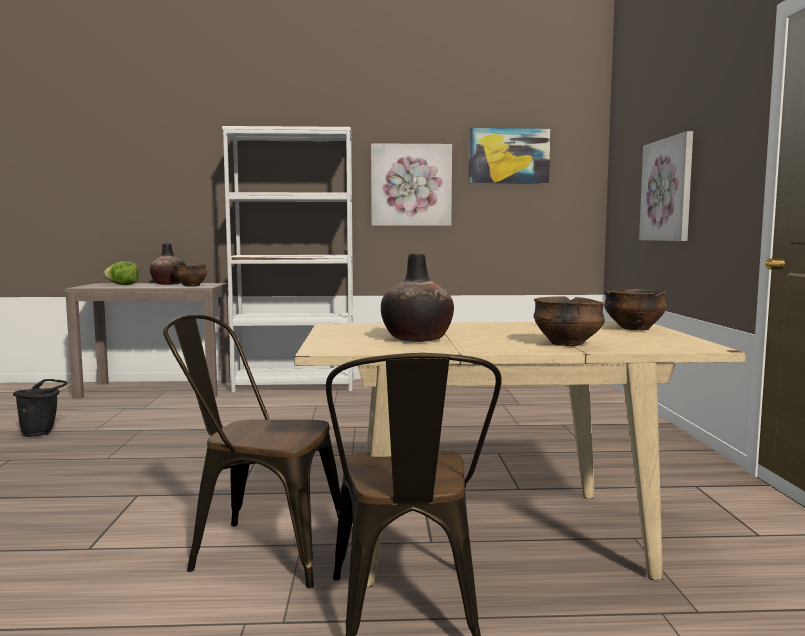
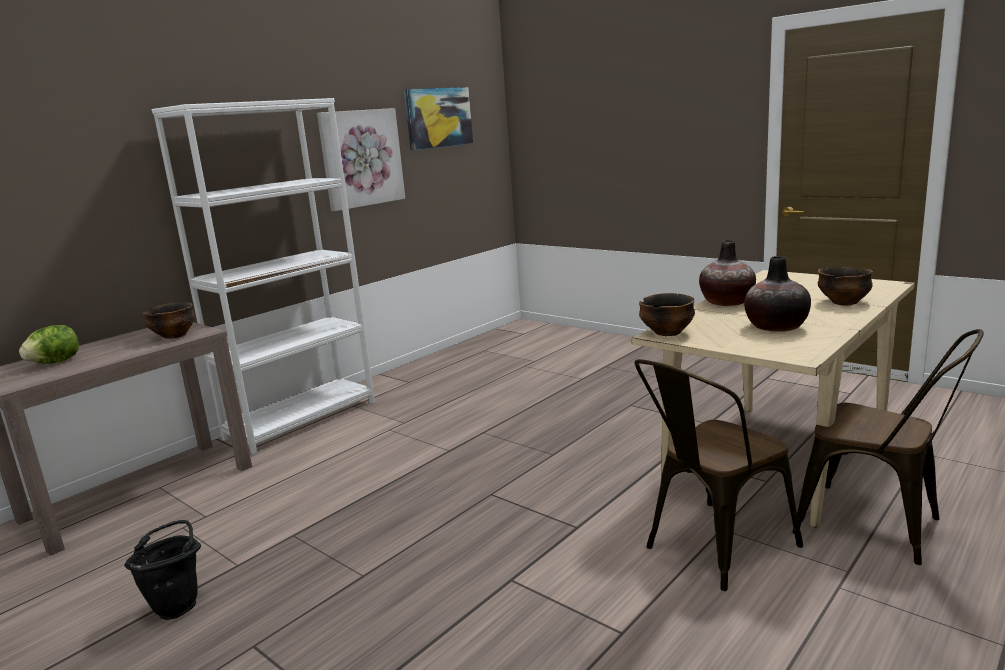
camera: 45 degrees left, 10 degrees up
(168, 284) = (116, 342): vase -> vase (726, 302)
(634, 328) = (796, 278): bowl -> bowl (667, 333)
(668, 190) = (625, 150): picture -> none

